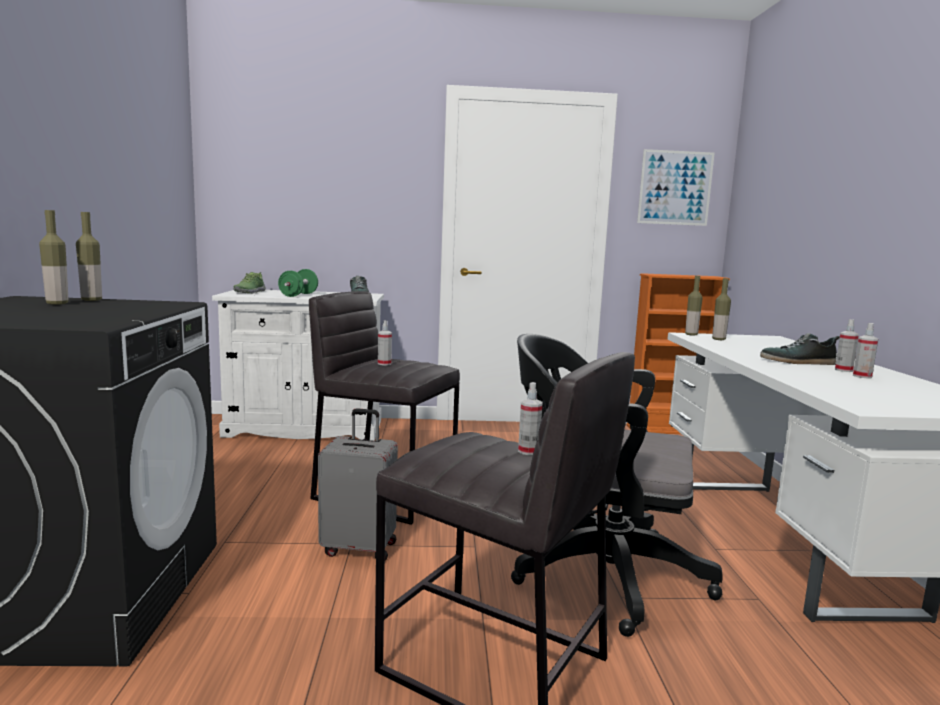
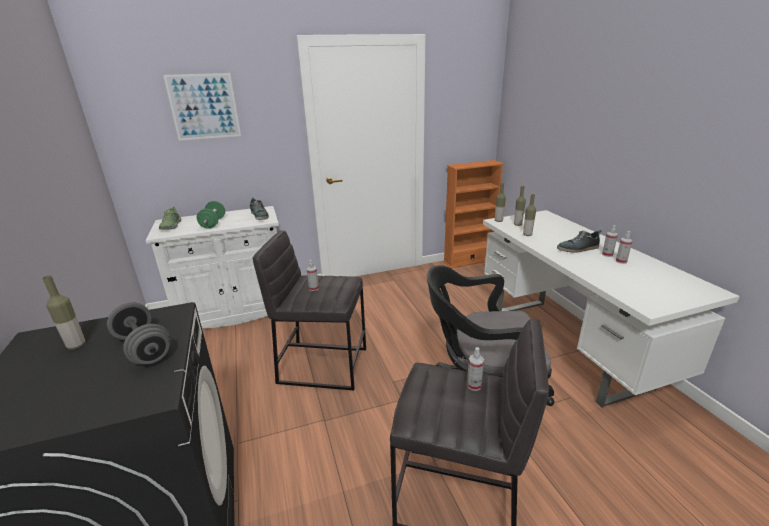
camera: 15 degrees left, 15 degrees up
(91, 300) = (98, 326): bottle -> bottle (527, 235)
(119, 310) = (144, 348): none -> grey dumbbell
(360, 548) = (331, 421): grey suitcase -> none
(675, 188) = (466, 102): picture -> picture (204, 107)

